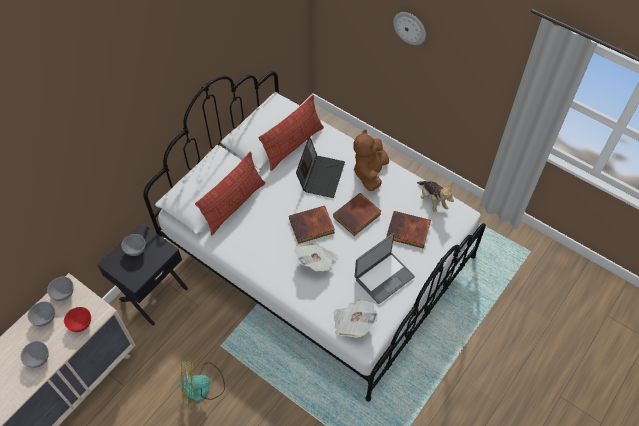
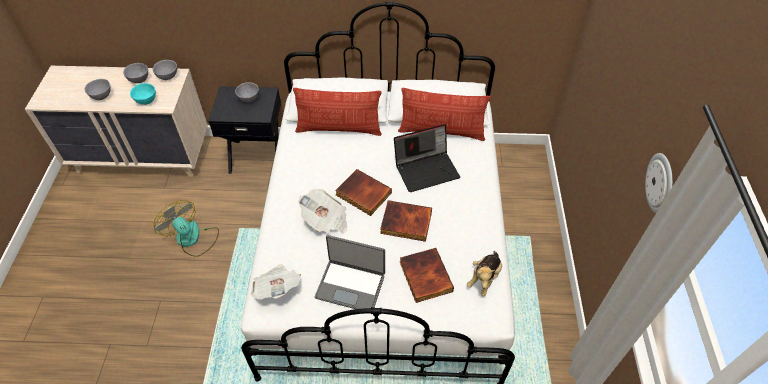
camera: 55 degrees right, 5 degrees down
(80, 324) = (146, 100): red bowl -> turquoise bowl
(370, 173) = (467, 205): brown plush toy -> none
(410, 28) = (622, 89): wall clock -> wall clock (660, 183)

